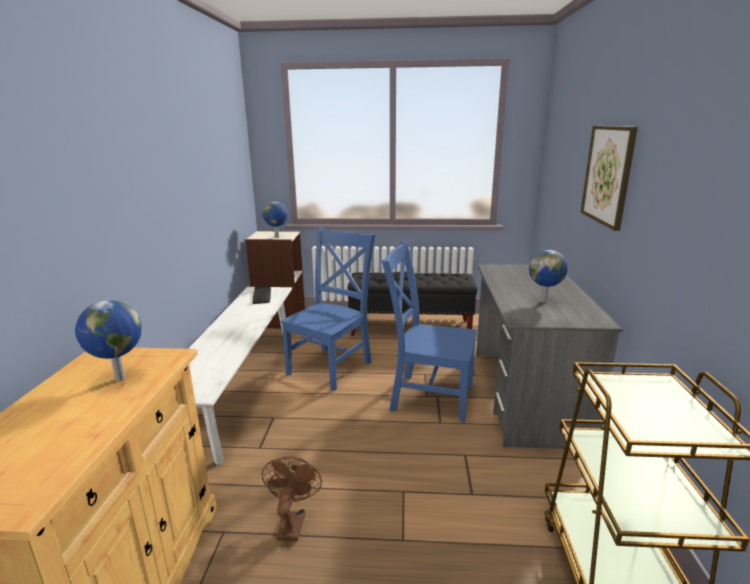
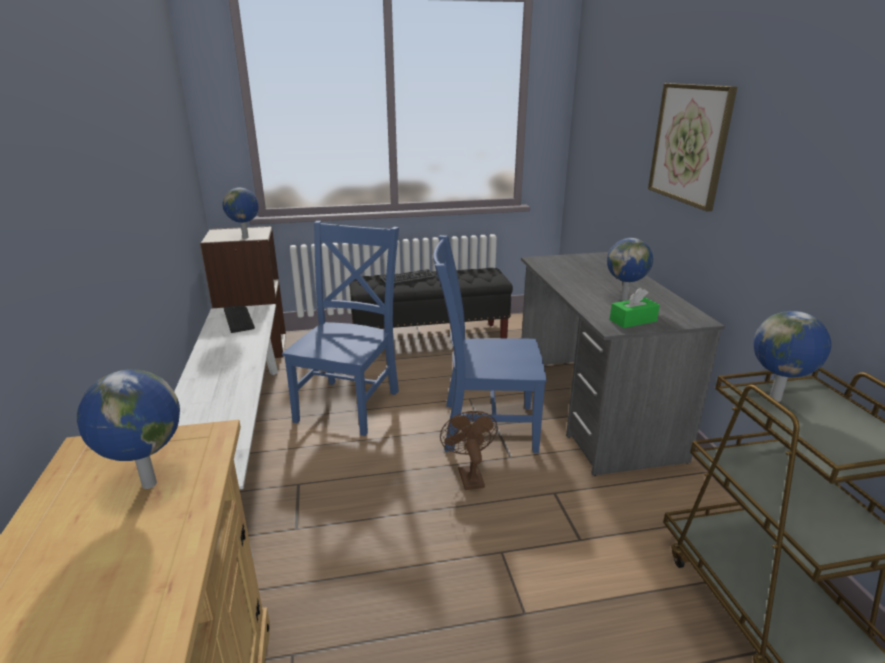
camera: 15 degrees left, 5 degrees up
(292, 522) = (380, 620): brown fan -> brown fan (469, 475)
(540, 317) = (633, 320): none -> green tissue box
(621, 387) = (776, 399): none -> globe

